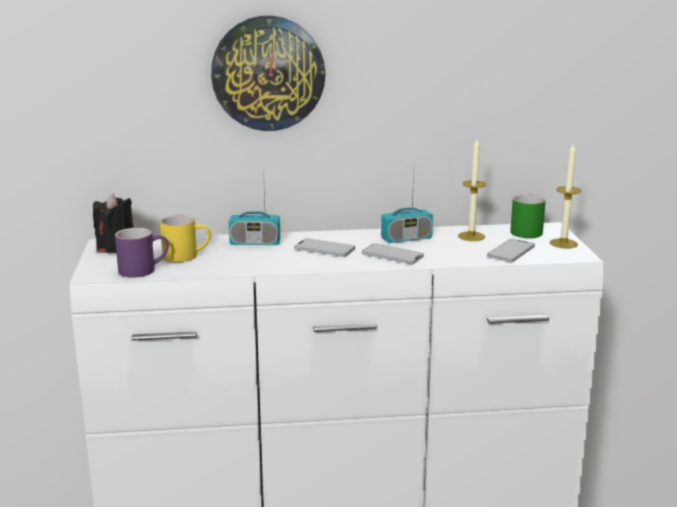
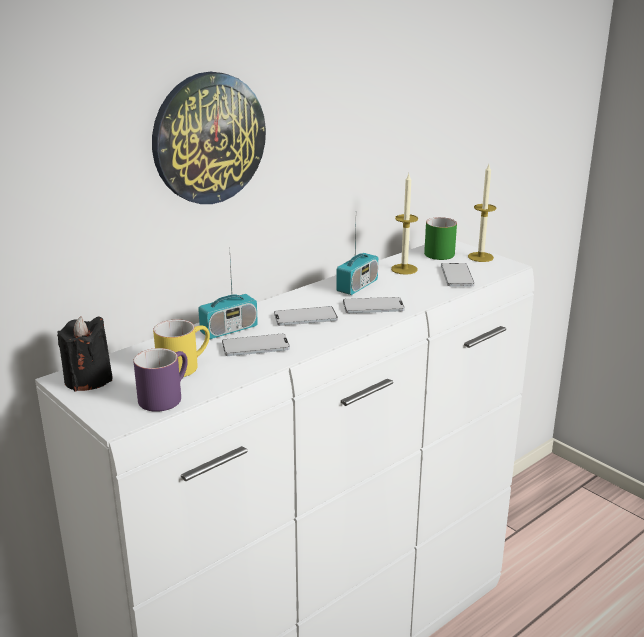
camera: 35 degrees left, 5 degrees up
(254, 257) = (255, 346): none -> phone

